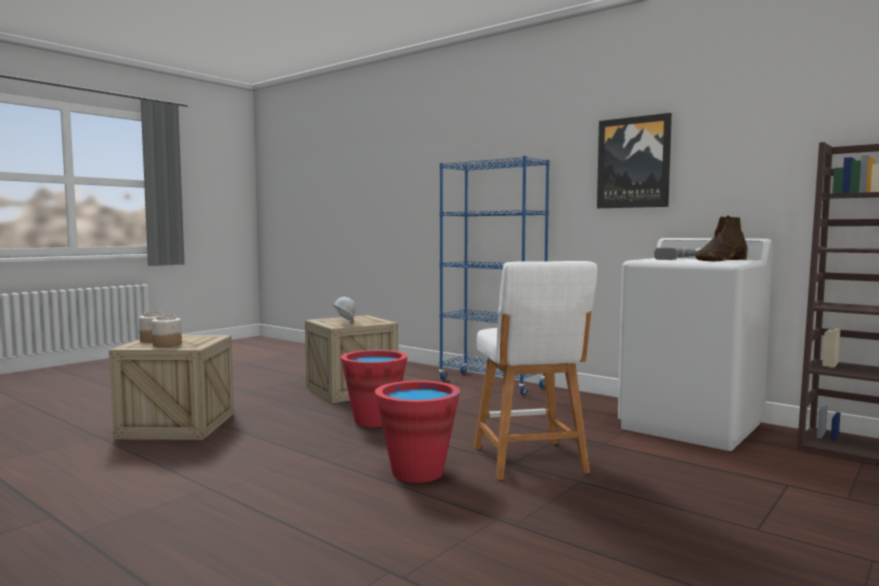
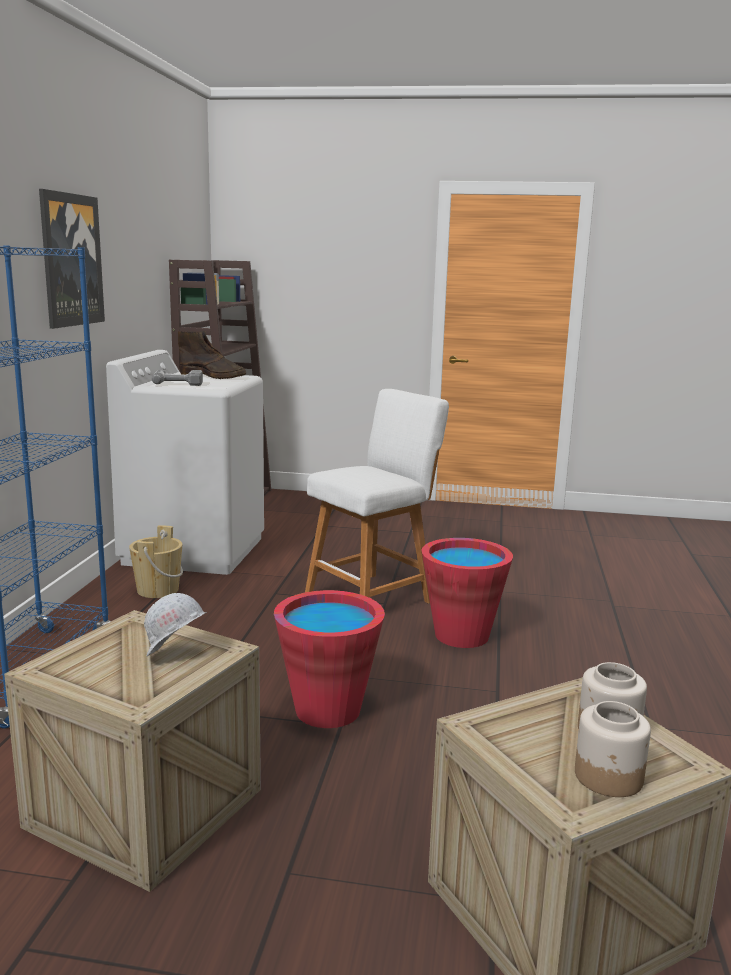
camera: 120 degrees left, 10 degrees up
(596, 409) = (158, 590): none -> beige bucket

